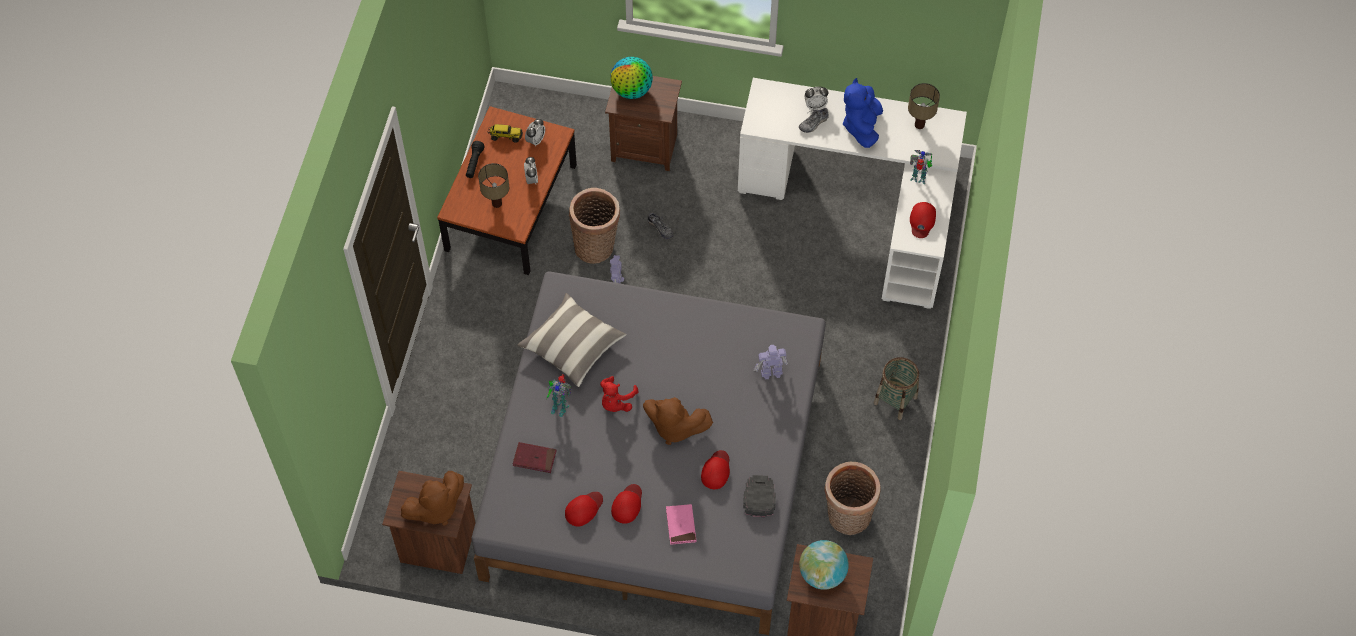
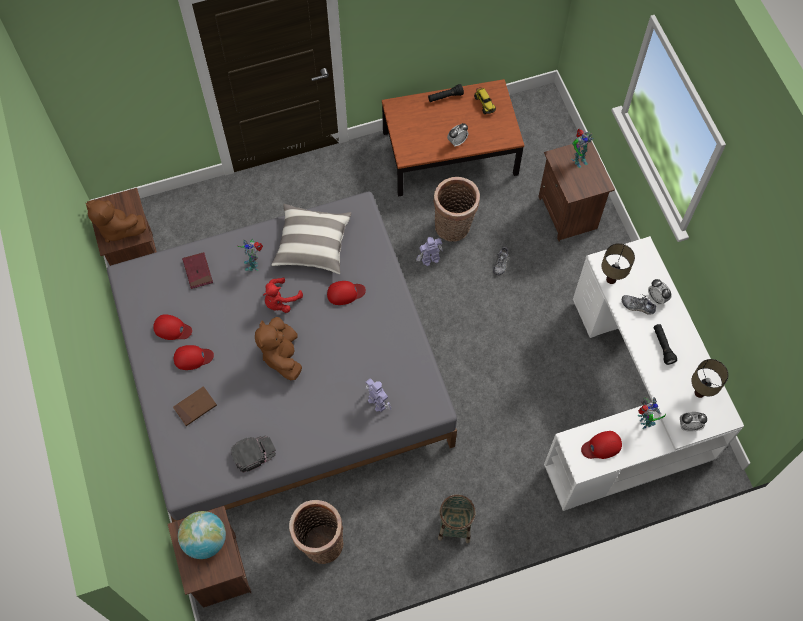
camera: 60 degrees right, 5 degrees up
(496, 204) = (419, 131): table lamp -> table lamp (610, 279)
(535, 140) = (495, 125): alarm clock -> alarm clock (689, 426)
(616, 402) = (280, 301): red plush toy -> red plush toy turned 45 degrees counterclockwise
(632, 90) = (578, 159): globe -> toy robot
(681, 525) = (195, 407): pink book -> brown book
(716, 470) = (259, 407): red cap -> red cap (345, 293)
(862, 126) = (662, 346): blue plush toy -> black flashlight

